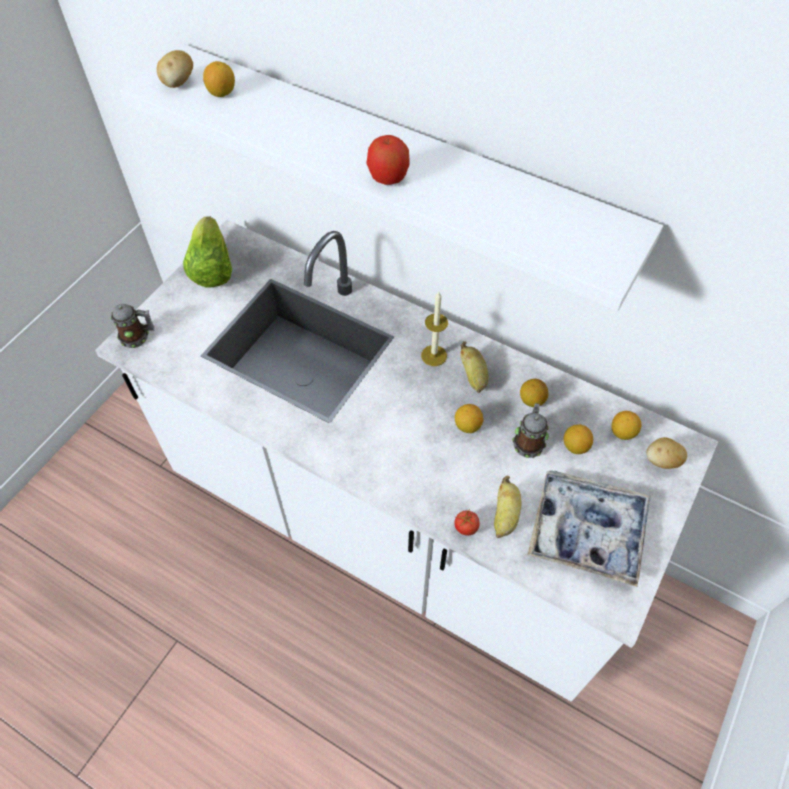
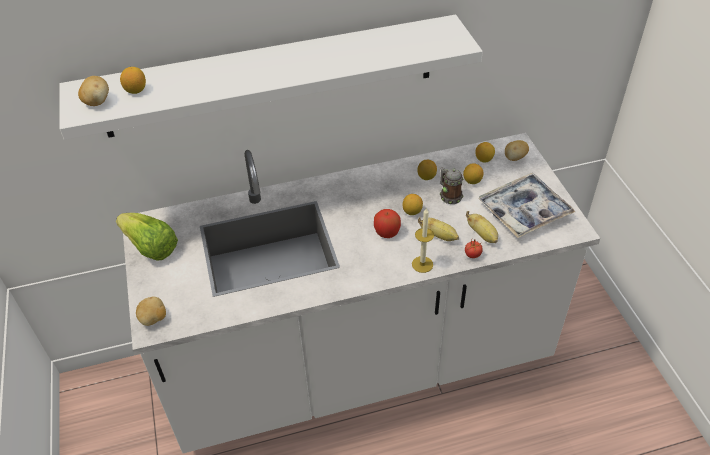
camera: 45 degrees left, 10 degrees down
(138, 336) = (154, 319): mug -> potato
(388, 178) = (302, 71): apple -> apple (387, 233)
(434, 355) = (350, 194): candle -> candle (422, 264)
(474, 376) = (384, 188): banana -> banana (439, 236)

